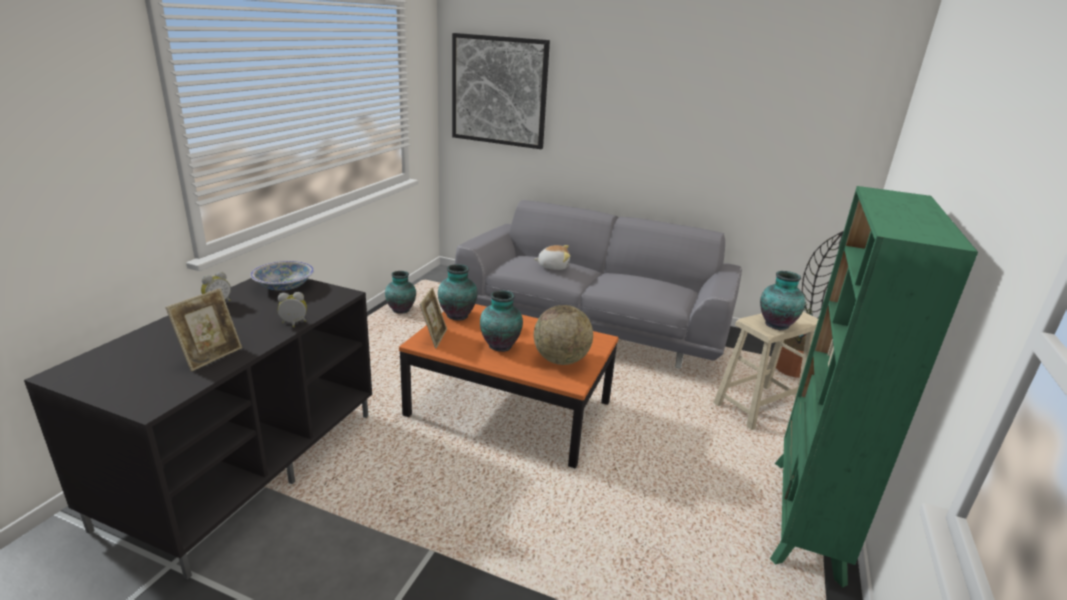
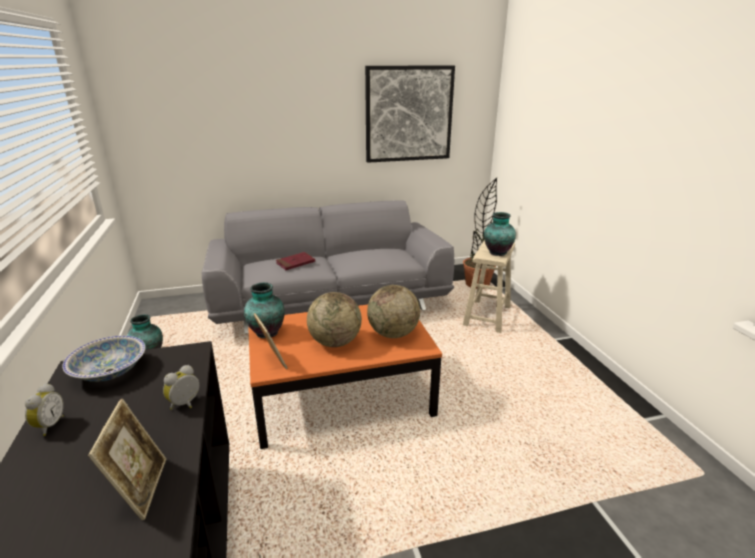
camera: 35 degrees left, 0 degrees up
(499, 91) = (174, 113): picture -> picture (409, 114)
(500, 345) = (335, 342): vase -> globe
(553, 266) = (295, 263): plush toy -> red book
(805, 518) = (581, 373): green bookcase -> none

